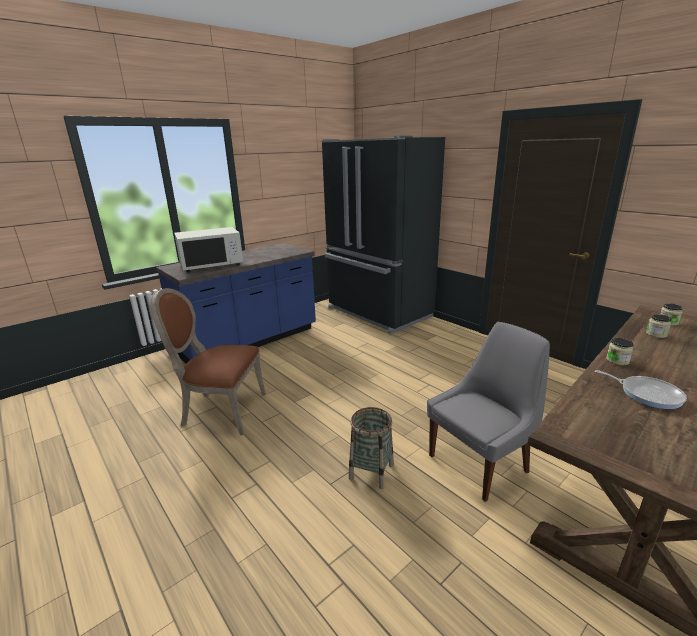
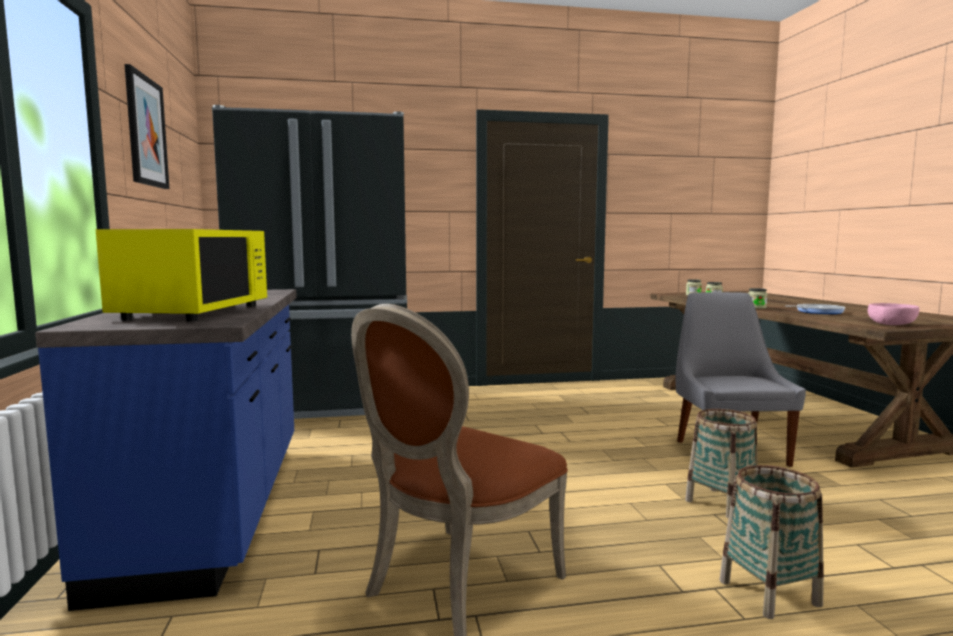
camera: 60 degrees left, 15 degrees down
(211, 265) = (194, 312): white microwave -> yellow microwave
(261, 505) = (769, 593): none -> basket
(282, 162) = (146, 131): none -> picture
(606, 442) = (892, 324): none -> pink bowl

